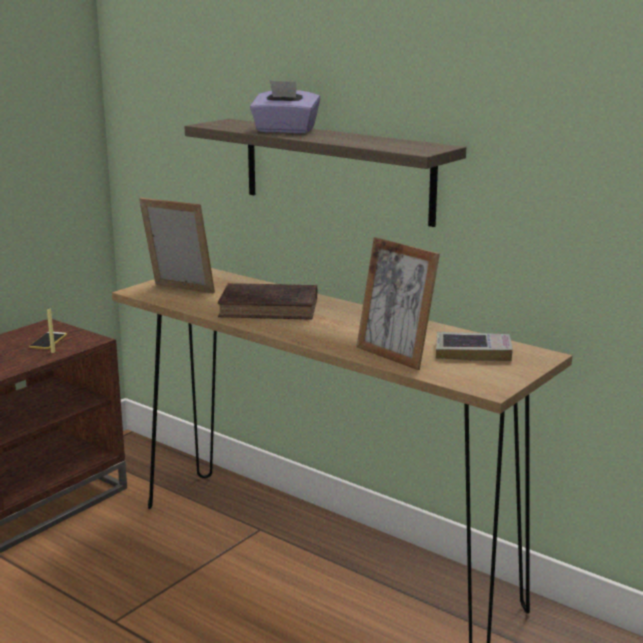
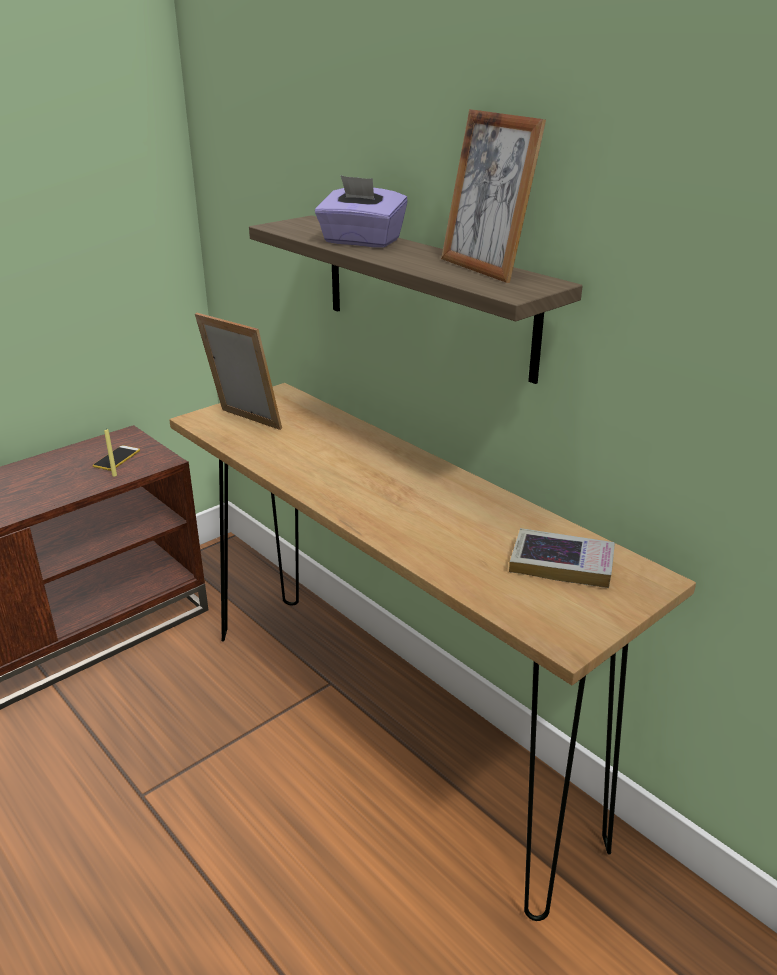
camera: 10 degrees right, 10 degrees up
(272, 308) = (337, 460): brown book -> none
(394, 355) = (457, 560): picture frame -> picture frame (485, 268)

